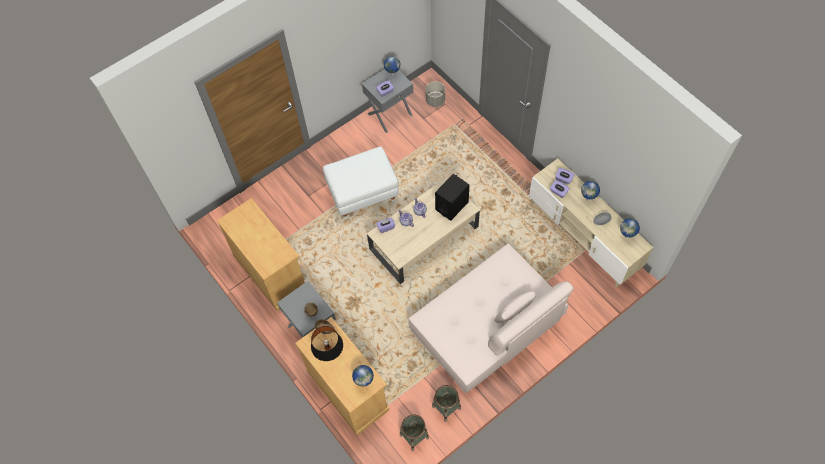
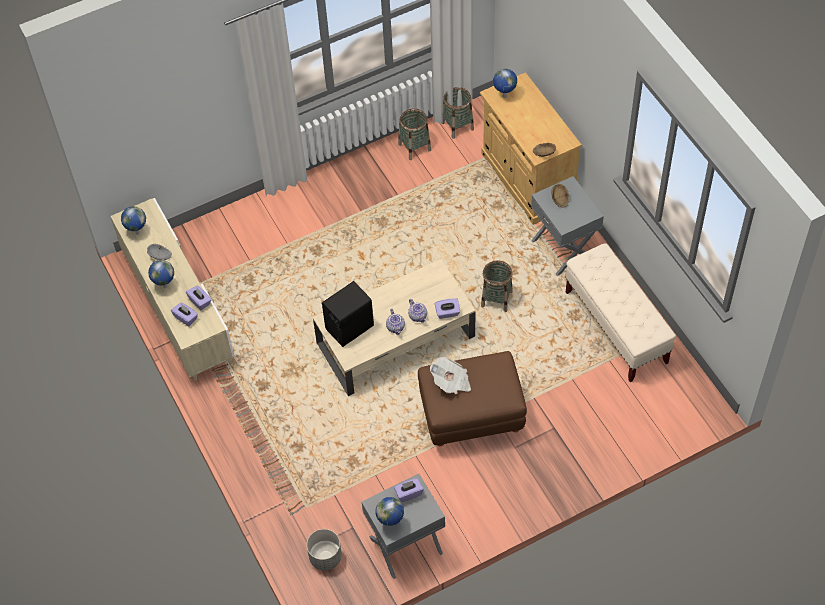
camera: 170 degrees left, 5 degrees down
(270, 272) = (616, 327): beige cabinet -> beige bench
(329, 353) = (541, 128): black table lamp -> none
(358, 280) = (496, 298): none -> basket
(363, 193) = (471, 417): white ottoman -> brown ottoman
(373, 171) = (451, 382): none -> newspaper
(487, 323) = (341, 224): beige sofa -> none

